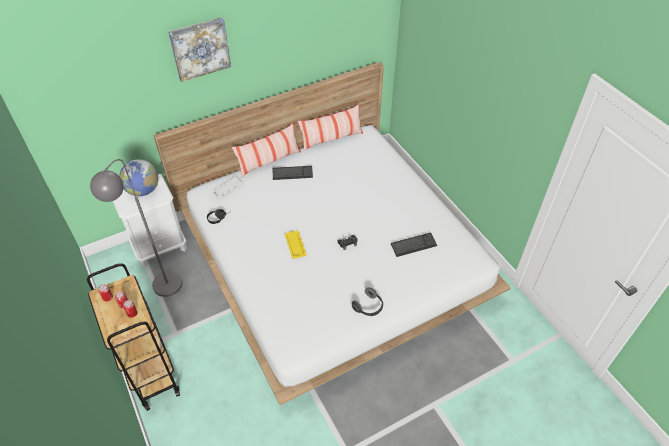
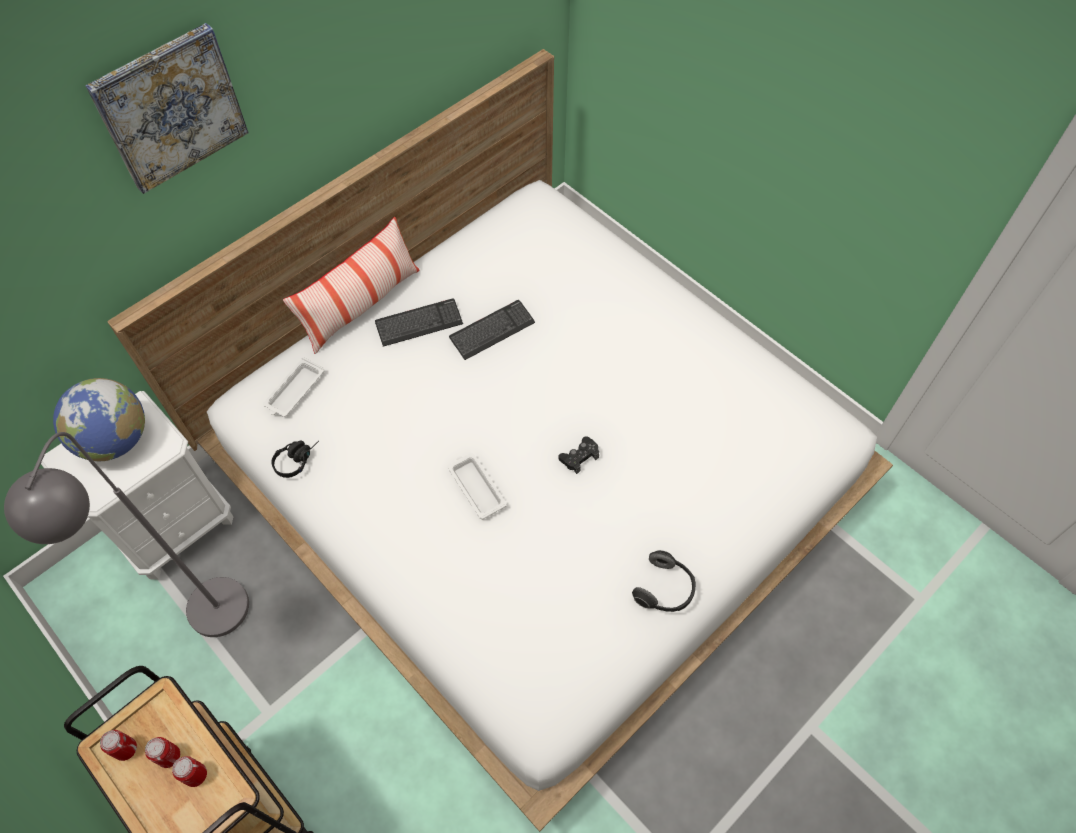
camera: 15 degrees left, 10 degrees up
(295, 245) = (476, 487): yellow tray -> white tray
(331, 139) = (472, 228): pillow -> none
(413, 245) = (707, 431): keyboard -> keyboard (492, 331)

